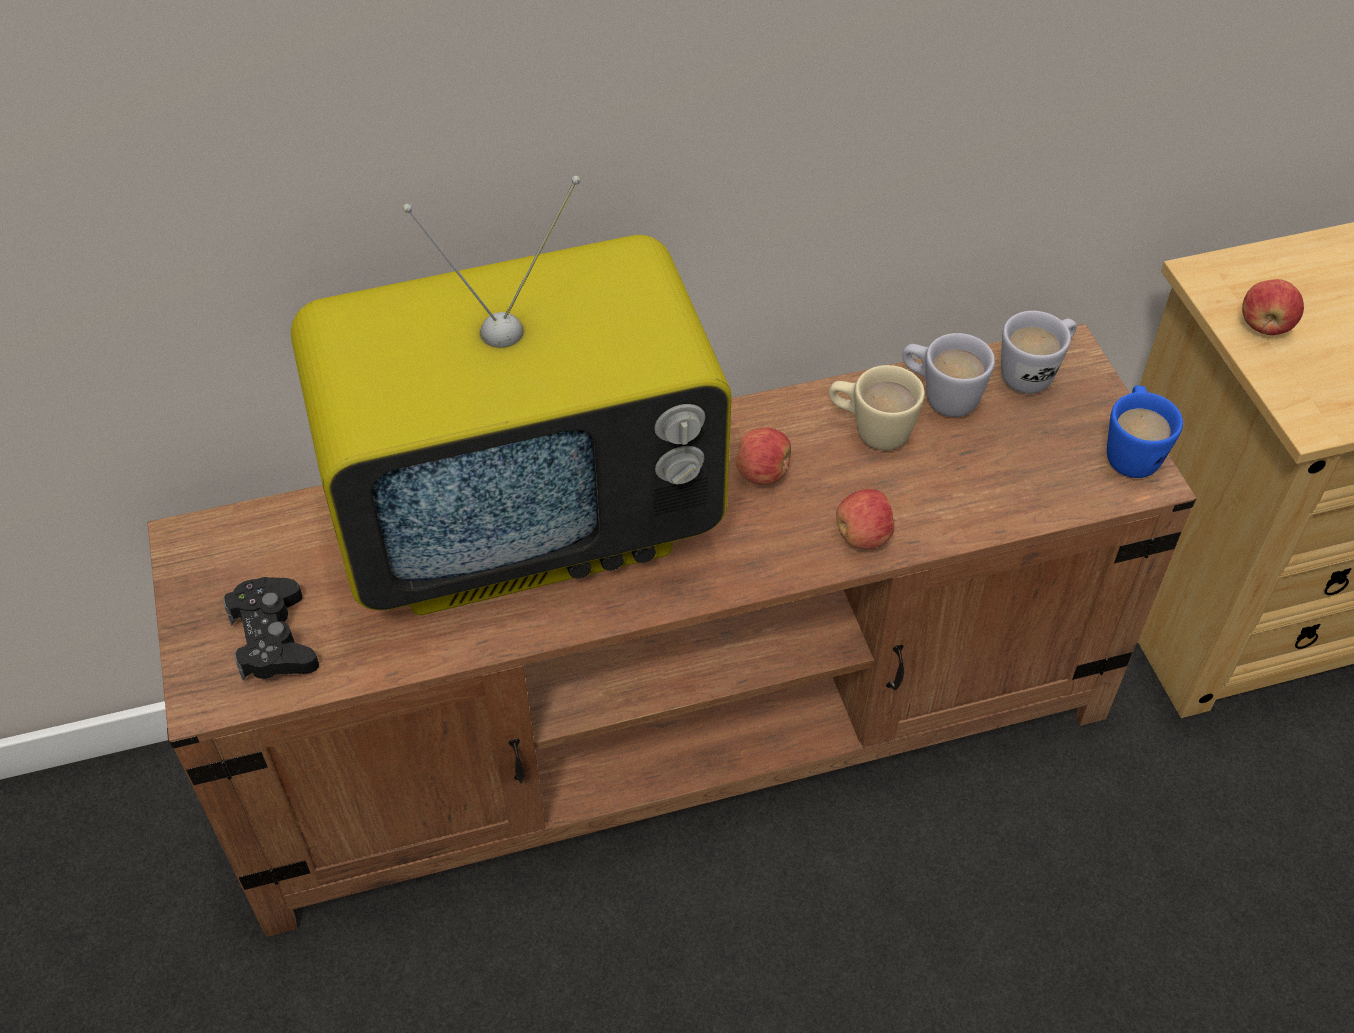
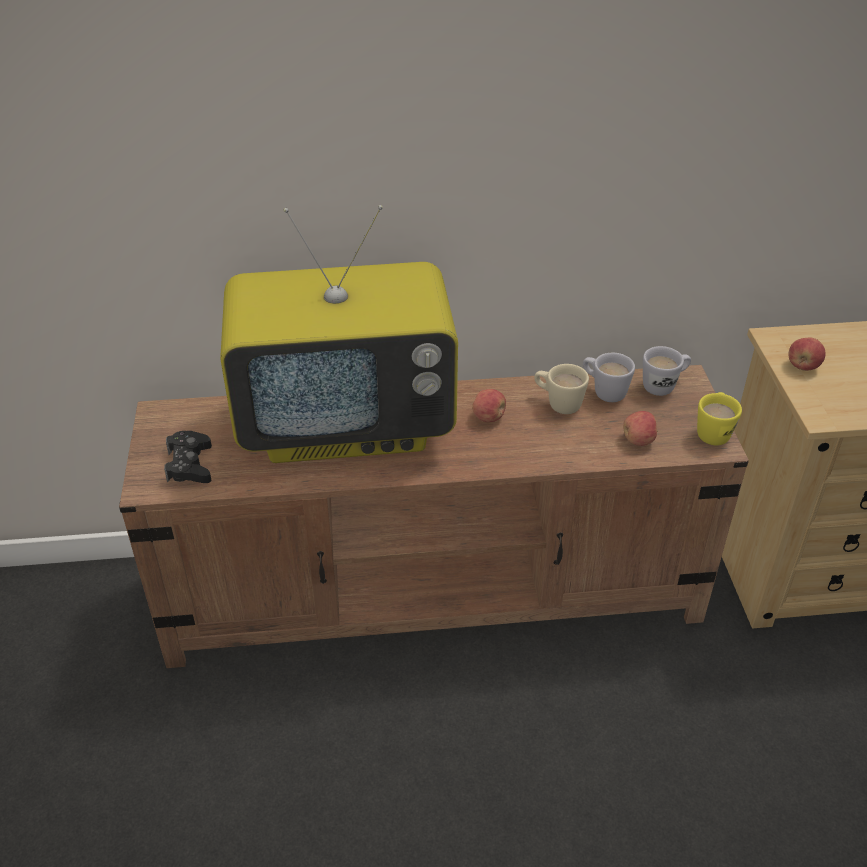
camera: 10 degrees right, 10 degrees down
(864, 536) = (540, 455): apple -> apple (638, 440)
(1131, 451) = (713, 431): blue mug -> yellow mug

